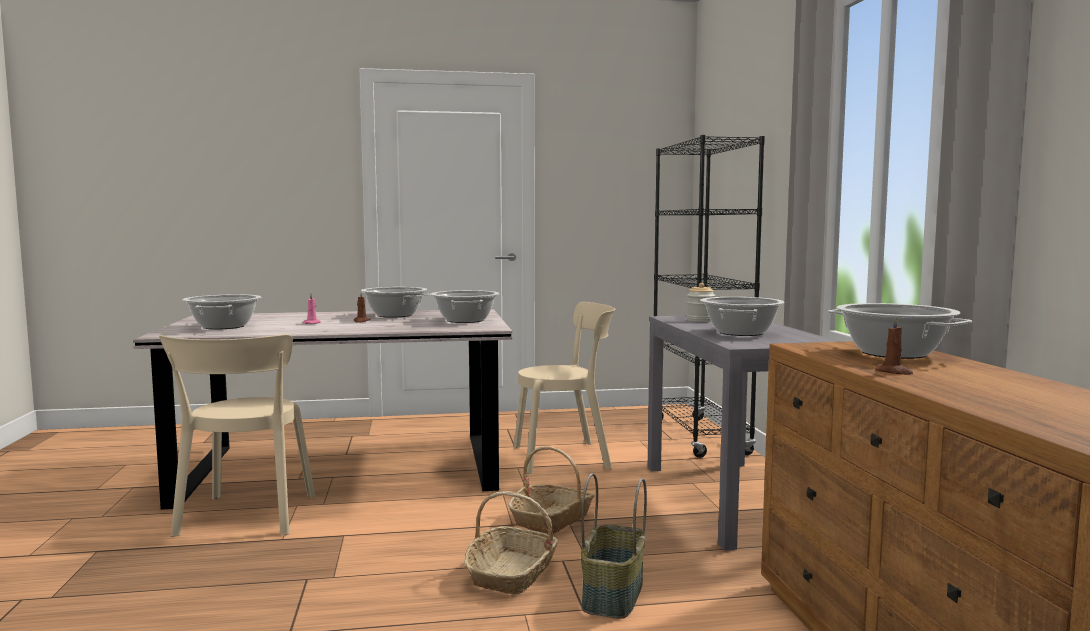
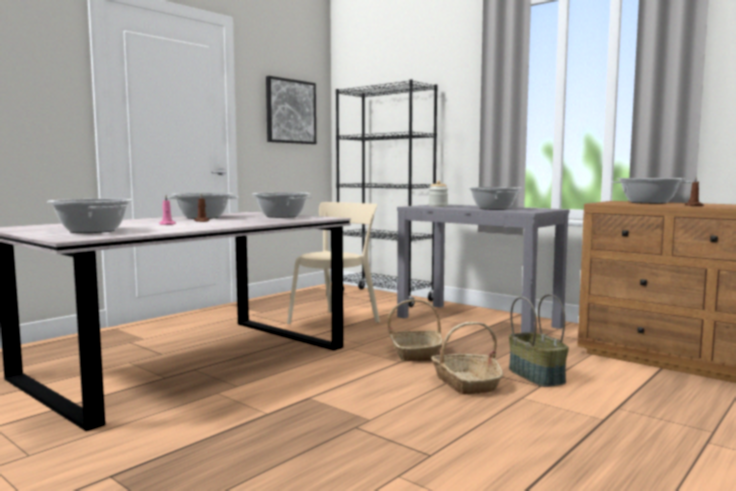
camera: 40 degrees left, 0 degrees up
(245, 518) = (194, 412): beige chair -> none
(620, 179) = (290, 111): none -> picture

